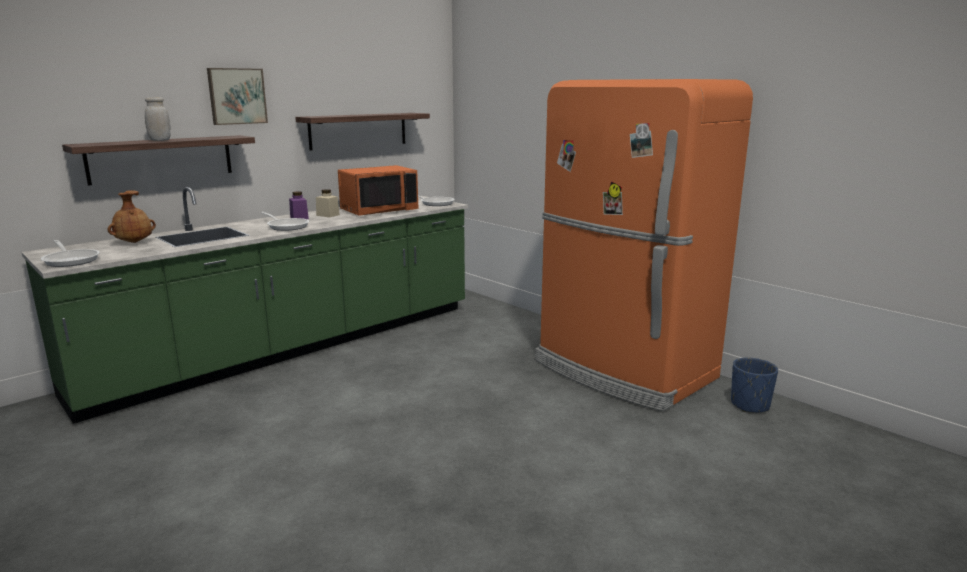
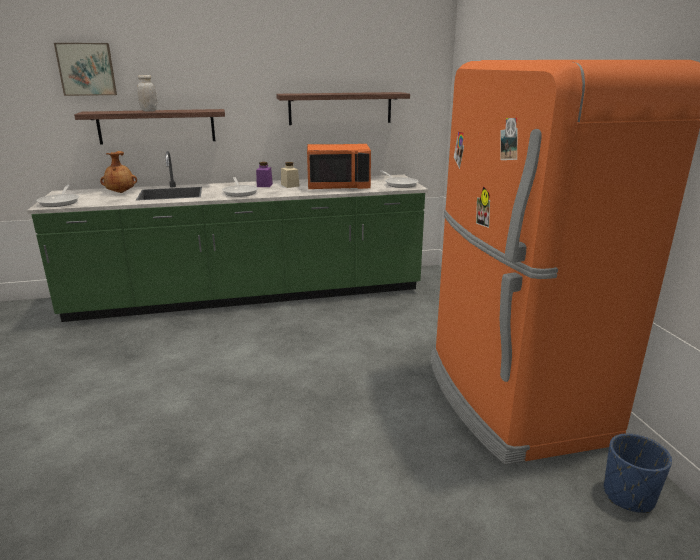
camera: 30 degrees right, 5 degrees up
(237, 96) = (222, 74): picture -> picture (87, 69)

